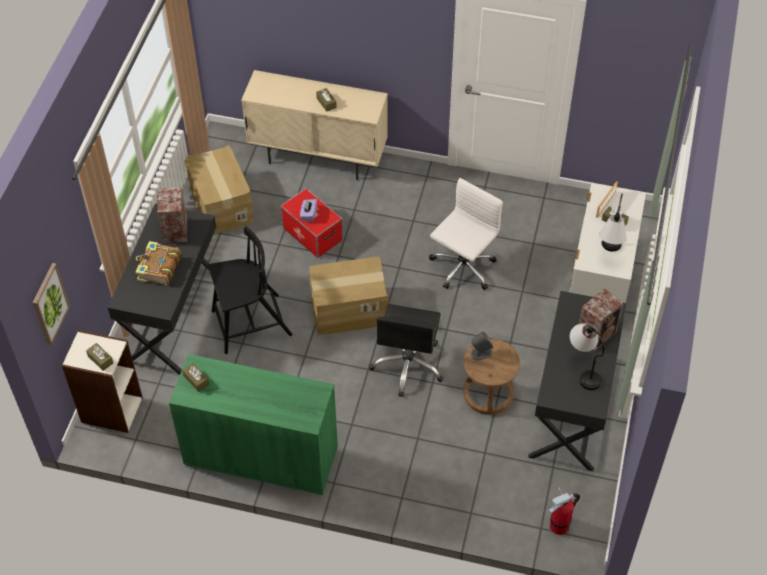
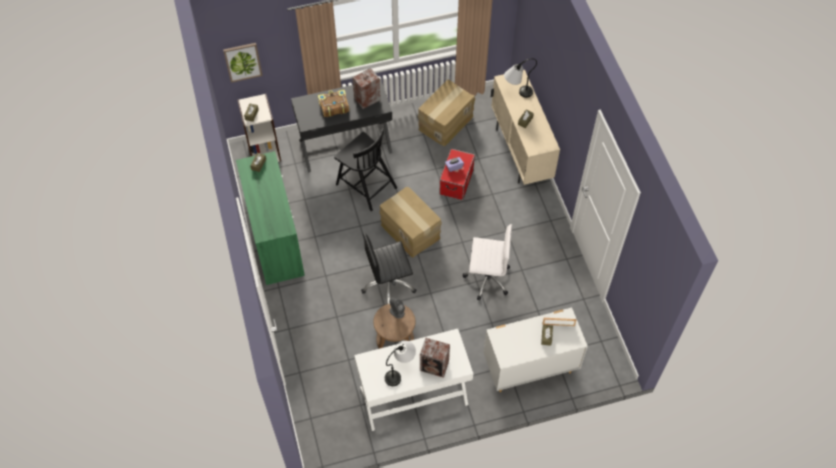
camera: 60 degrees right, 5 degrees up
(559, 525) = (318, 428): fire extinguisher -> none
(572, 409) = (413, 396): black desk -> white desk
(608, 254) = (514, 345): table lamp -> table lamp (516, 93)

